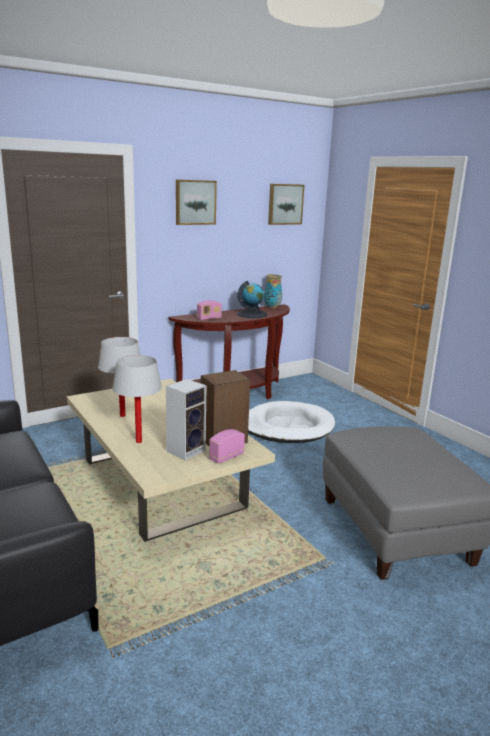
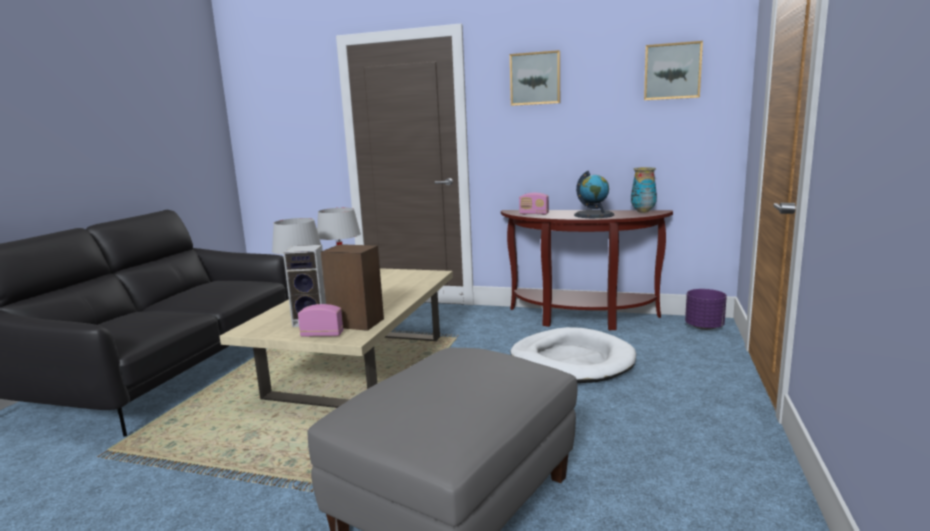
camera: 50 degrees right, 5 degrees down
(309, 382) = (704, 327): none -> purple planter

